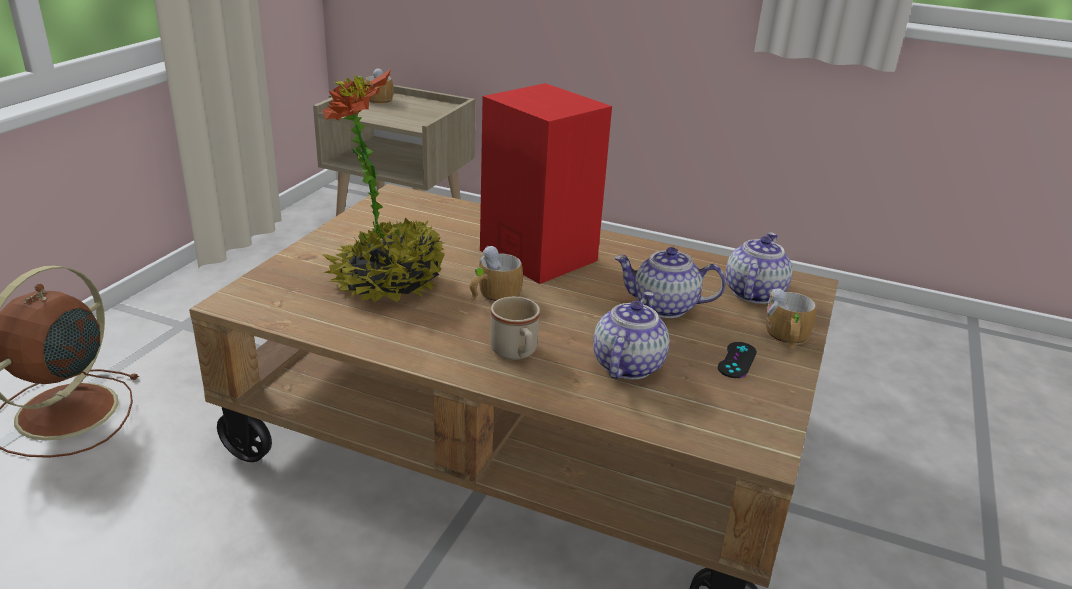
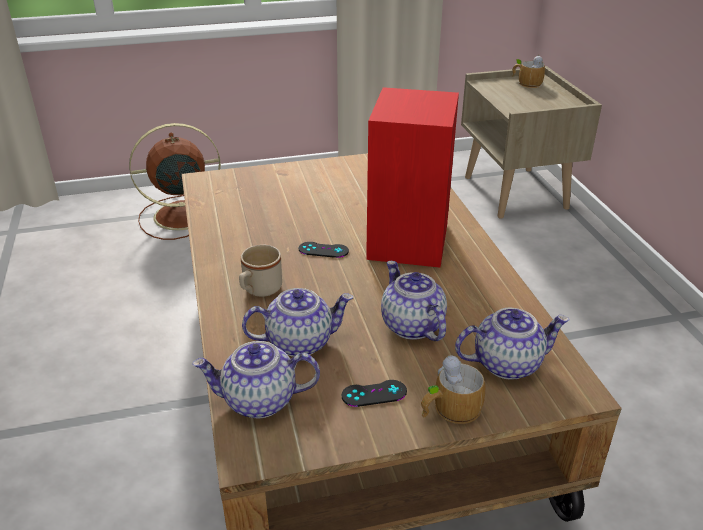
camera: 55 degrees right, 5 degrees up
(388, 283) = (287, 209): potted plant -> none
(493, 296) = (323, 250): mug -> black game controller
(693, 419) = (259, 401): none -> teapot

